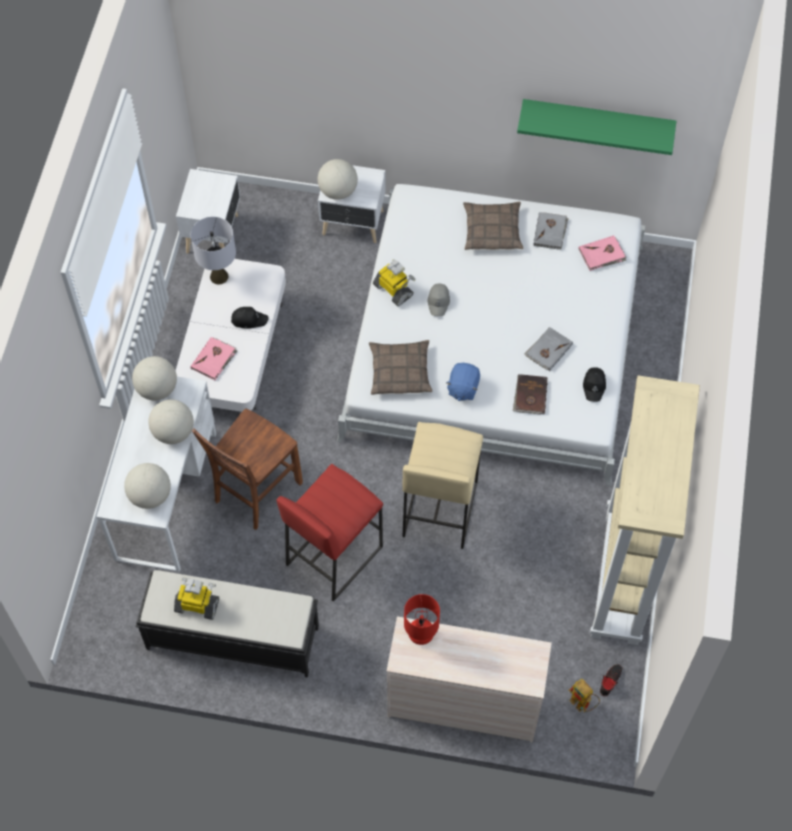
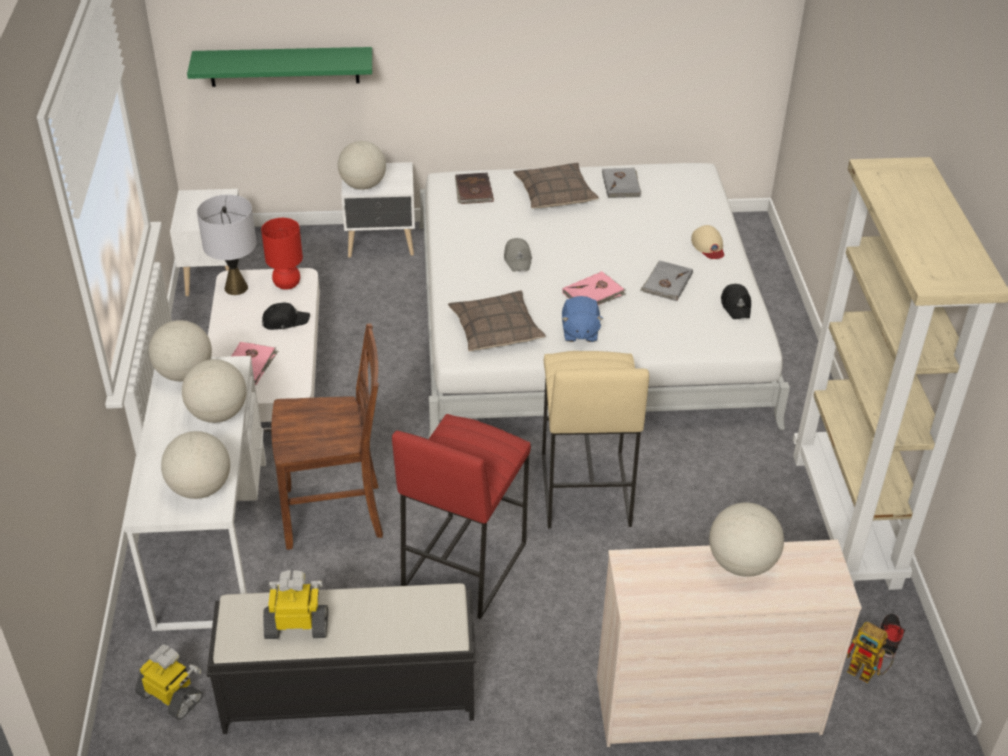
camera: 15 degrees left, 20 degrees down
(255, 492) = (335, 515): brown chair -> brown chair turned 120 degrees counterclockwise
(394, 290) = (460, 258): toy robot -> toy robot (171, 696)
(420, 635) = (652, 566): red table lamp -> red table lamp (286, 284)
(479, 646) = (741, 563): none -> globe
(530, 395) = (664, 326): brown book -> brown book (473, 191)
(597, 120) = (656, 29): green shelf -> green shelf (284, 66)
(597, 316) = (708, 246): none -> beige cap
(602, 254) = (688, 194): pink book -> pink book (594, 294)

